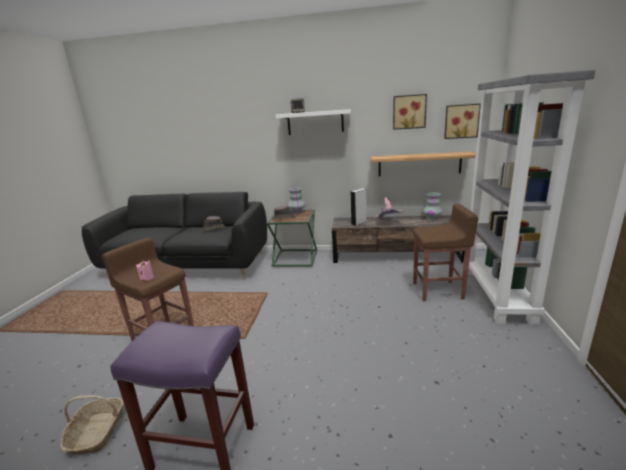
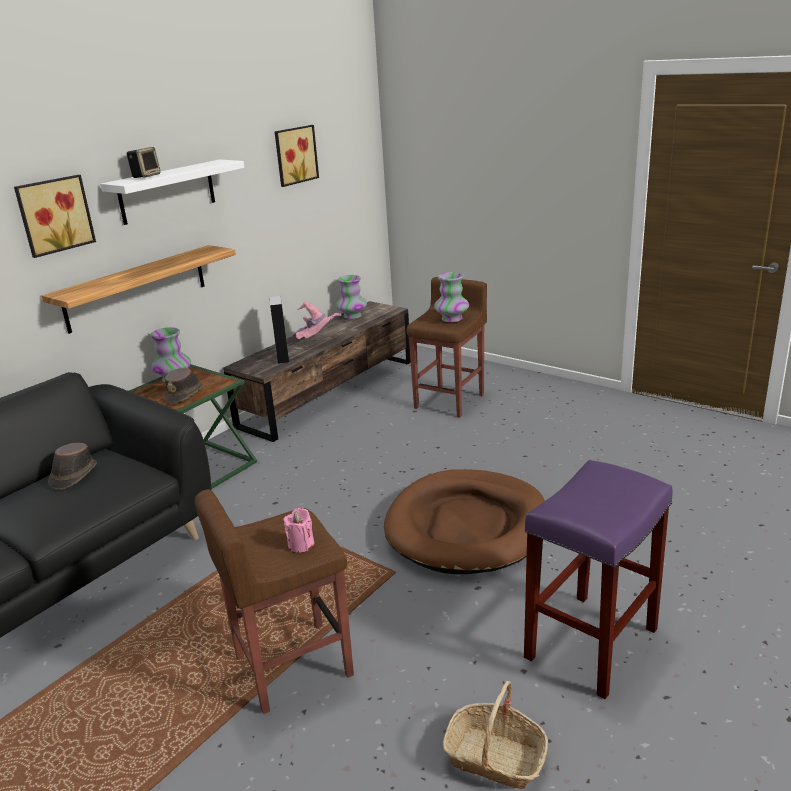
camera: 60 degrees left, 5 degrees up
(303, 347) = (467, 526): none -> brown dog bed
(419, 164) = (317, 237): shelf -> shelf (136, 288)
(441, 233) = (451, 319): none -> vase
(461, 121) = (350, 162): picture -> picture (54, 215)
(497, 294) = (496, 376): grey bookcase -> none

